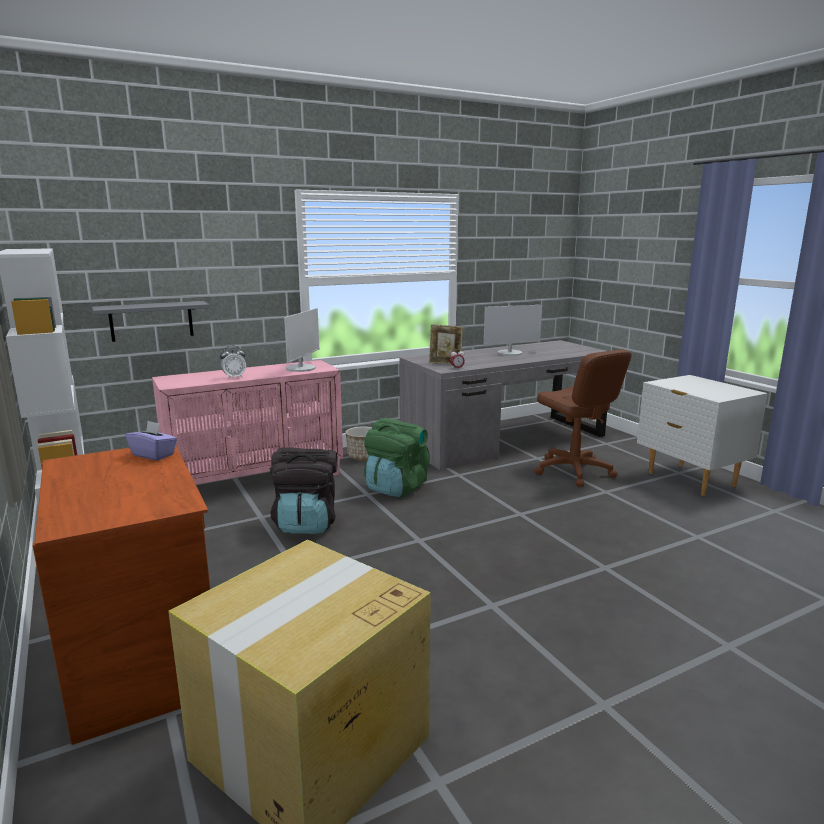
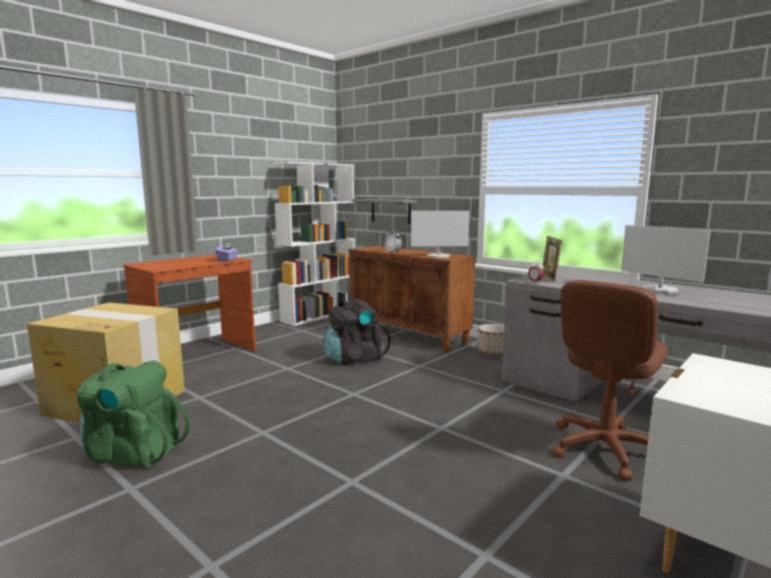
camera: 70 degrees right, 5 degrees down
(257, 480) = (409, 334): pink cabinet -> brown cabinet
(396, 488) = (443, 372): green backpack -> green backpack (133, 453)

